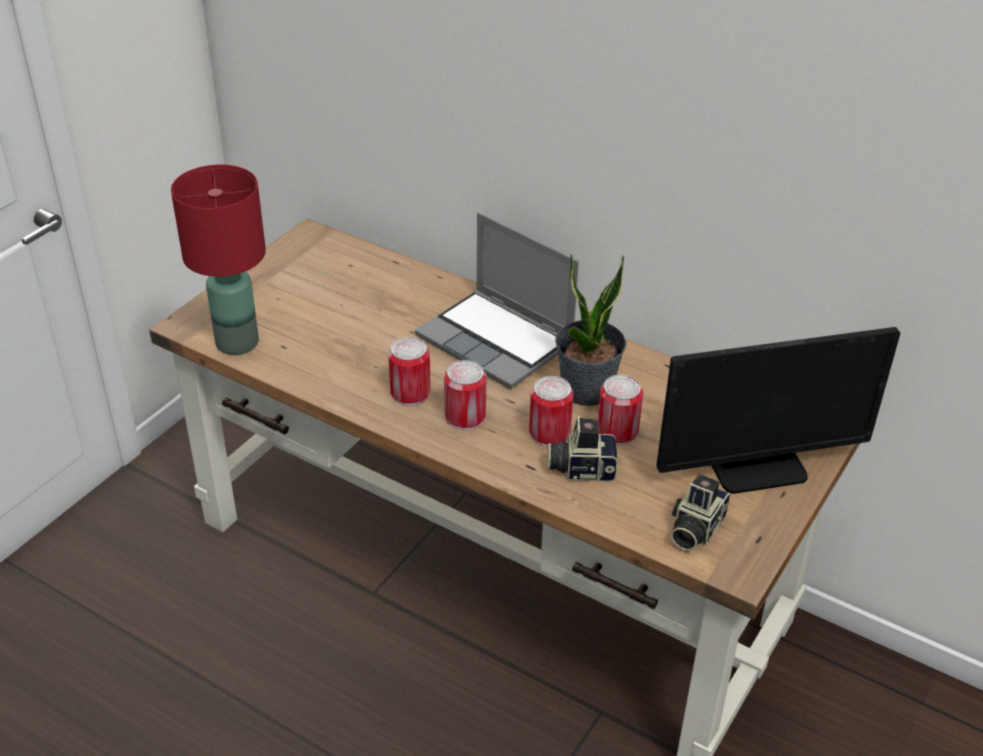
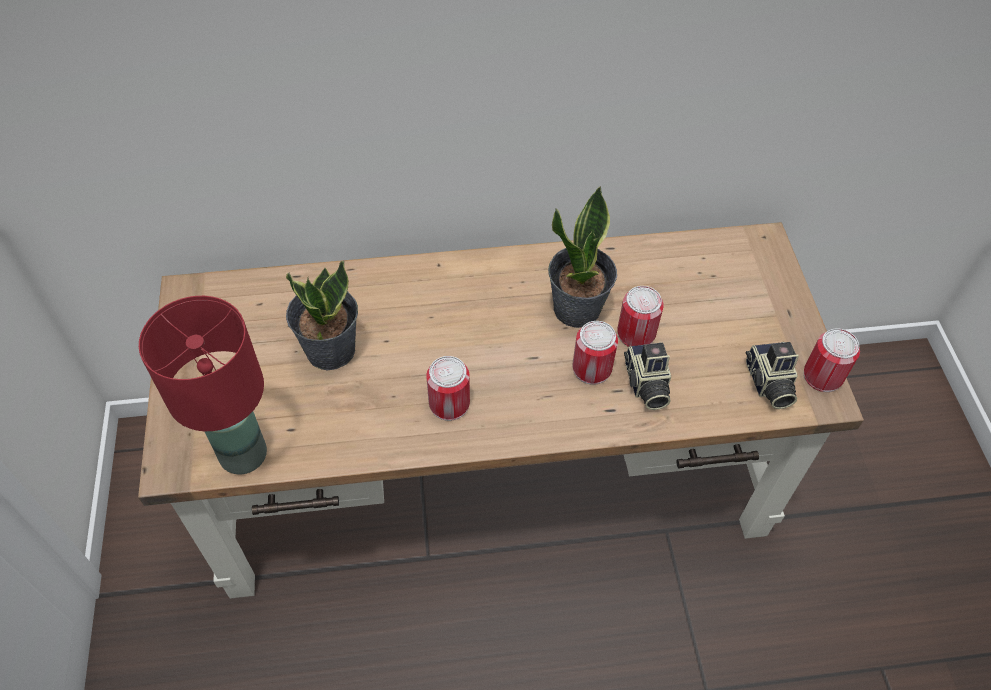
camera: 40 degrees left, 15 degrees up
(366, 315) = (330, 349): none -> potted plant
(465, 417) = (515, 397): can -> can (822, 376)
(497, 341) = (464, 305): laptop -> none
(581, 468) = (645, 385): camera -> camera turned 60 degrees counterclockwise
(758, 468) = (754, 301): monitor -> none

